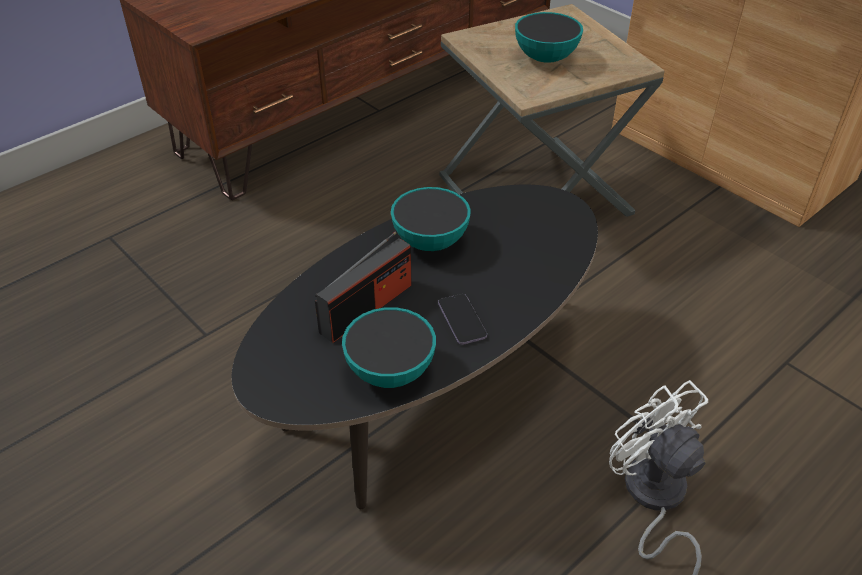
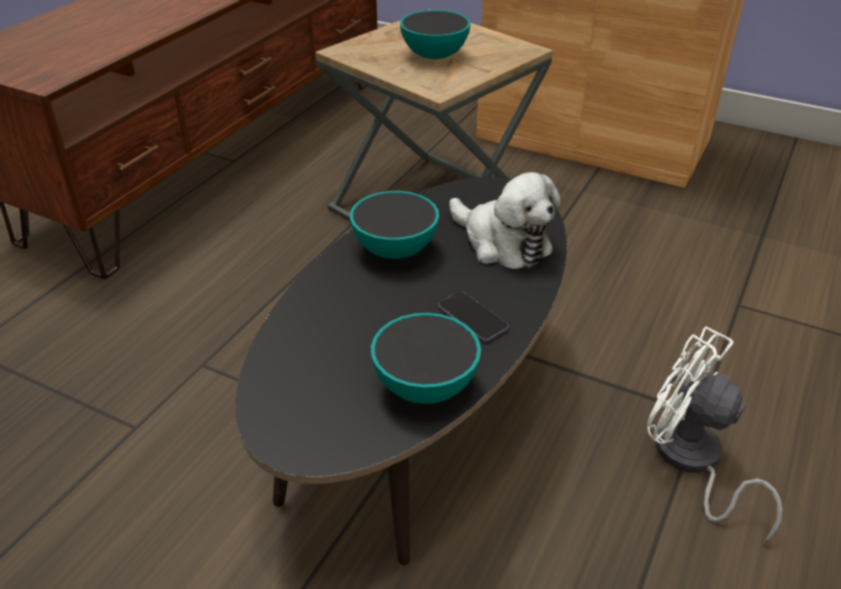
camera: 20 degrees left, 5 degrees down
(366, 308) = (363, 330): radio -> none
(527, 256) = (502, 243): none -> plush toy

